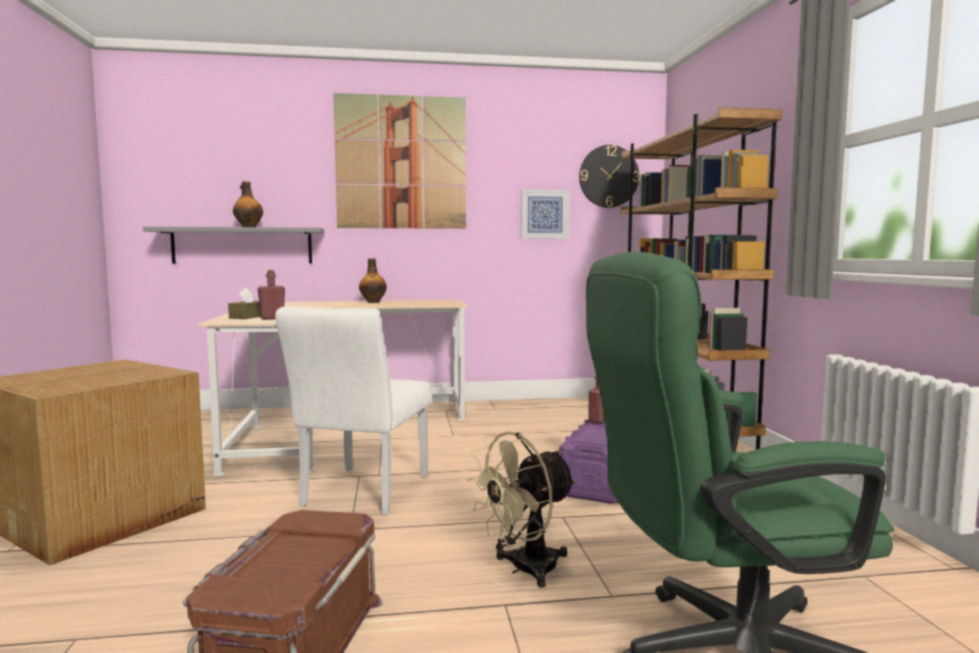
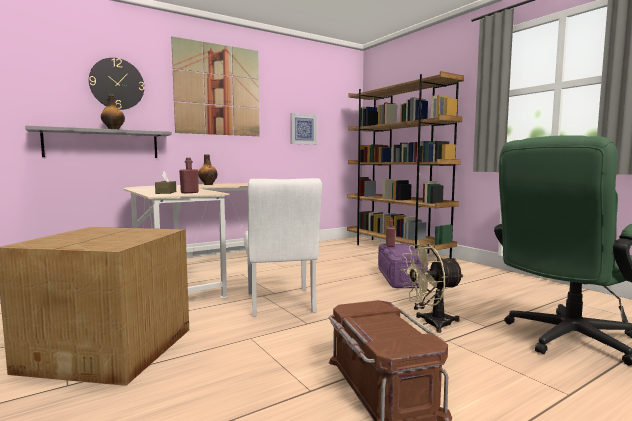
camera: 25 degrees left, 0 degrees up
(524, 569) = (430, 324): beige fan -> beige fan turned 45 degrees clockwise
(608, 176) = (336, 108): wall clock -> wall clock (117, 84)

